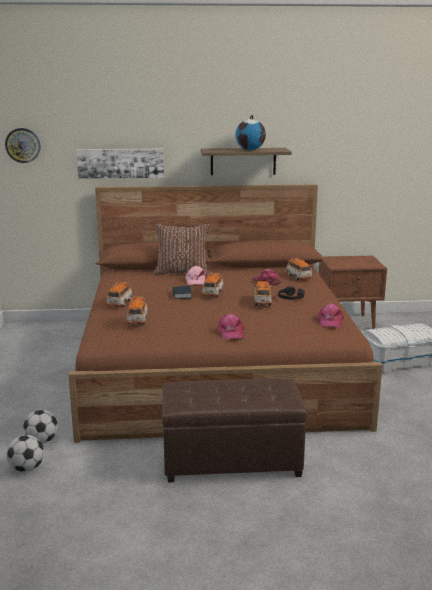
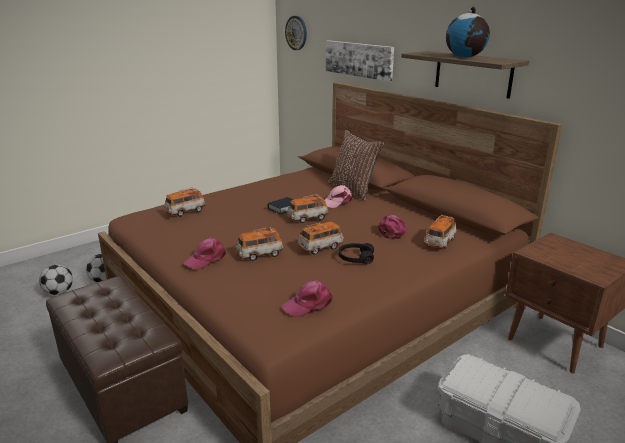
camera: 55 degrees right, 5 degrees up
(119, 303) = (231, 194): toy car -> toy car (259, 254)

